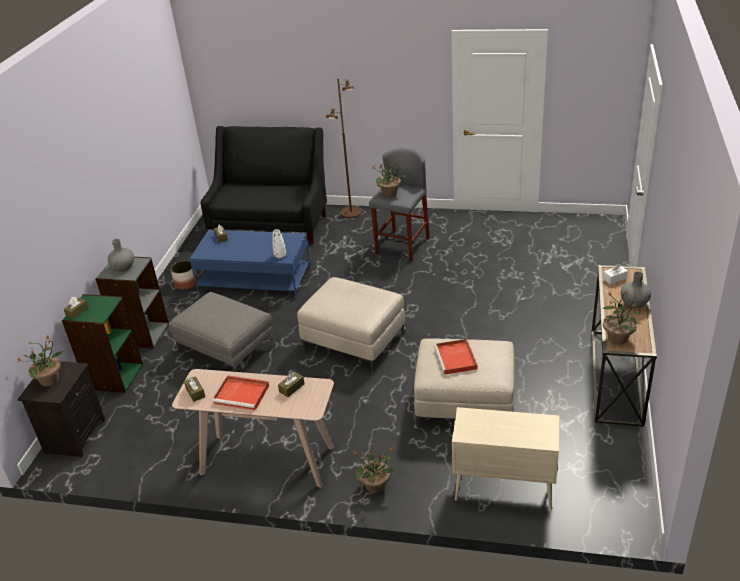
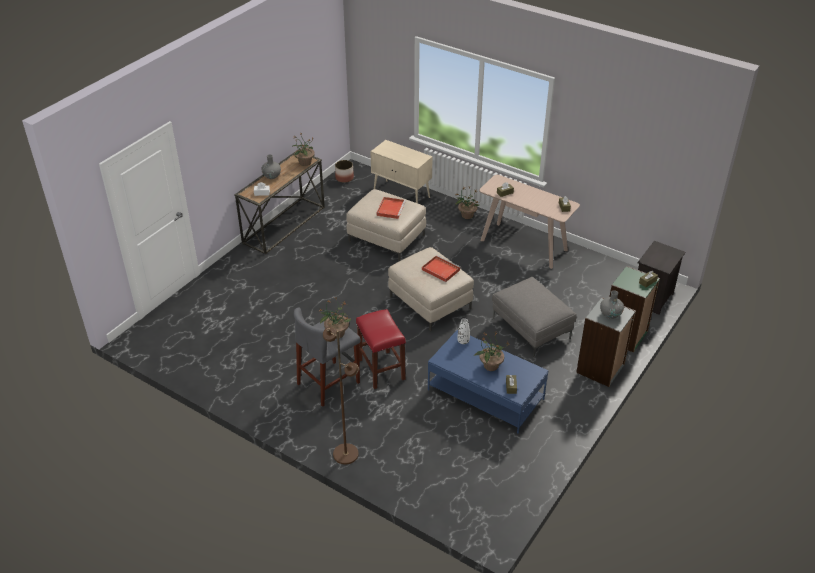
camera: 160 degrees left, 5 degrees up
(50, 380) = (664, 258): potted plant -> potted plant (490, 366)
(186, 283) = (553, 415): planter -> planter (344, 178)
(242, 394) = (535, 198): red tray -> red tray (440, 270)
(271, 224) = (440, 473): black sofa -> none
(364, 268) = (380, 369): none -> red stool

